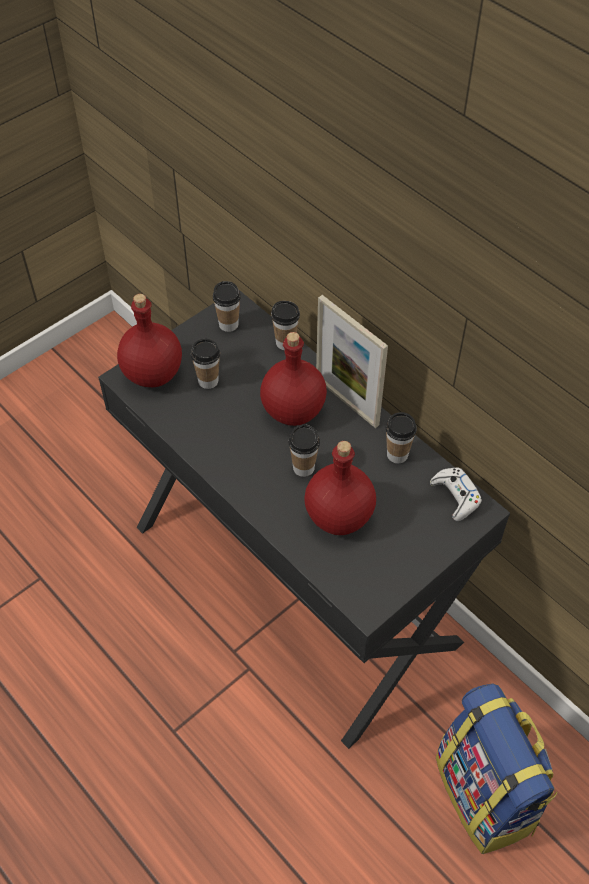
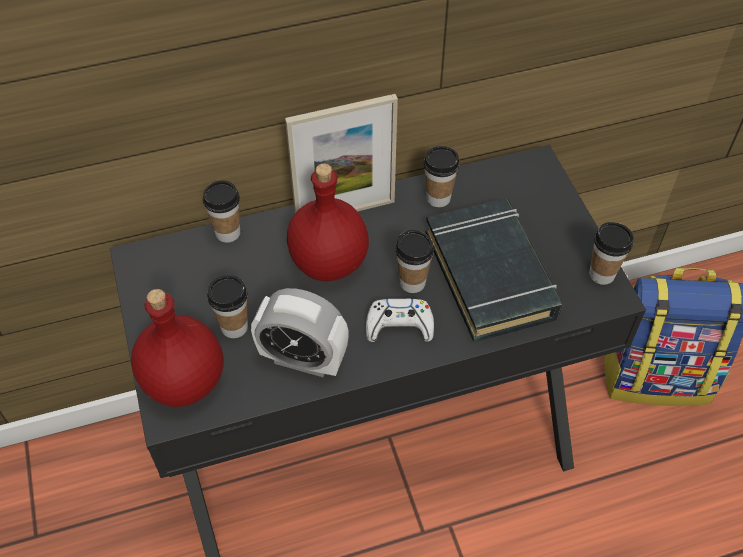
camera: 65 degrees left, 0 degrees up
(202, 429) = (303, 359): none -> alarm clock
(228, 324) = (161, 276): cup -> cup (602, 274)
(340, 516) = (491, 275): red bottle -> black book
(456, 496) = (512, 174): white game controller -> white game controller (399, 326)

